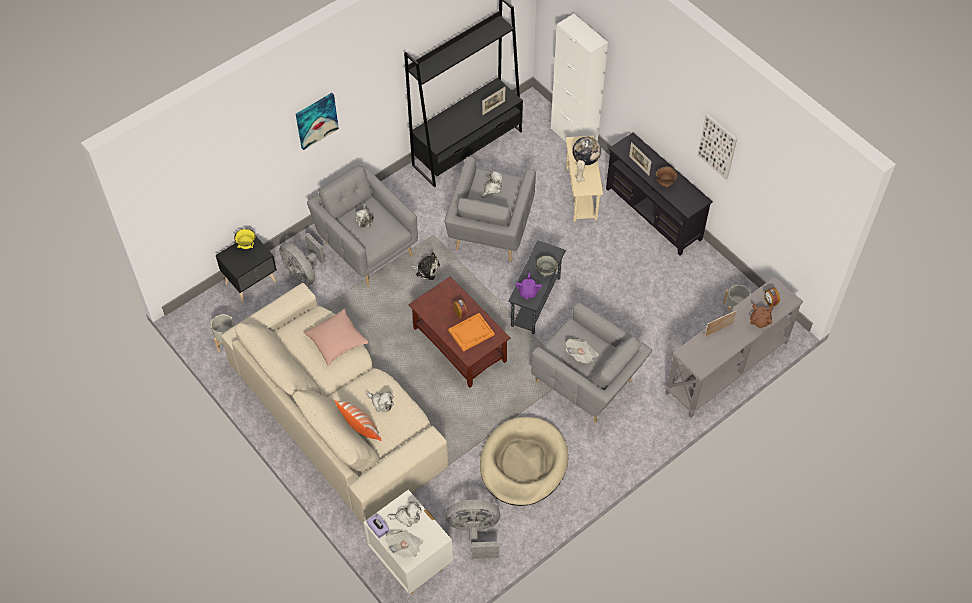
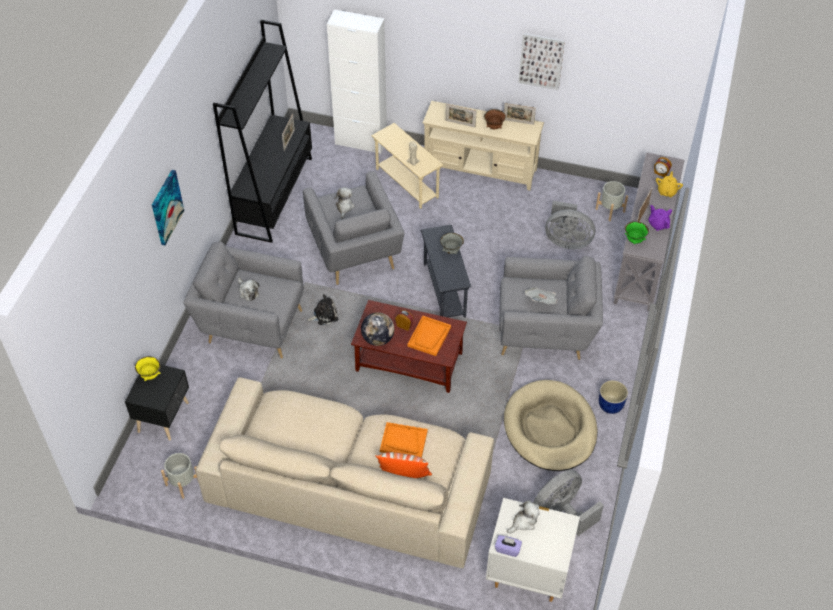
camera: 35 degrees left, 5 degrees down
(303, 273) = (209, 380): grey fan -> grey fan (566, 241)
(337, 341) = (314, 412): pink pillow -> none
(381, 403) = (403, 441): plush toy -> orange tray
(405, 547) = (546, 549): newspaper -> none
(528, 292) = (450, 275): purple teapot -> purple teapot (658, 224)
(585, 160) = (404, 144): globe -> globe (378, 339)
(587, 474) = (610, 405): none -> blue planter
(653, 214) = (480, 169): black tv stand -> beige tv stand
(690, 190) = (518, 122): none -> picture frame
(692, 347) = (634, 240): none -> green bowl
(760, 321) = (667, 191): brown teapot -> yellow teapot

